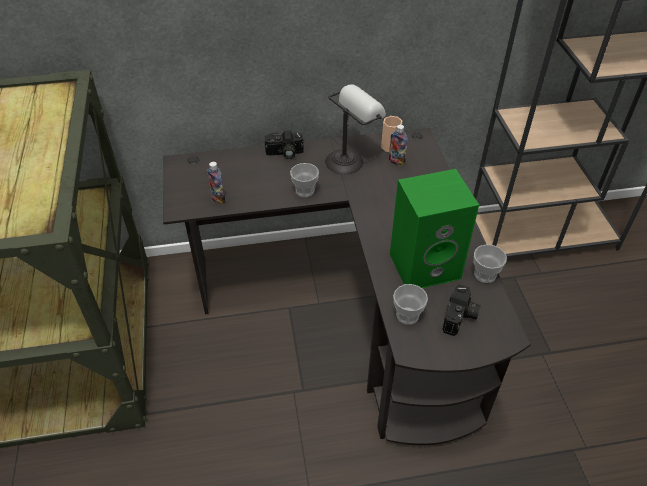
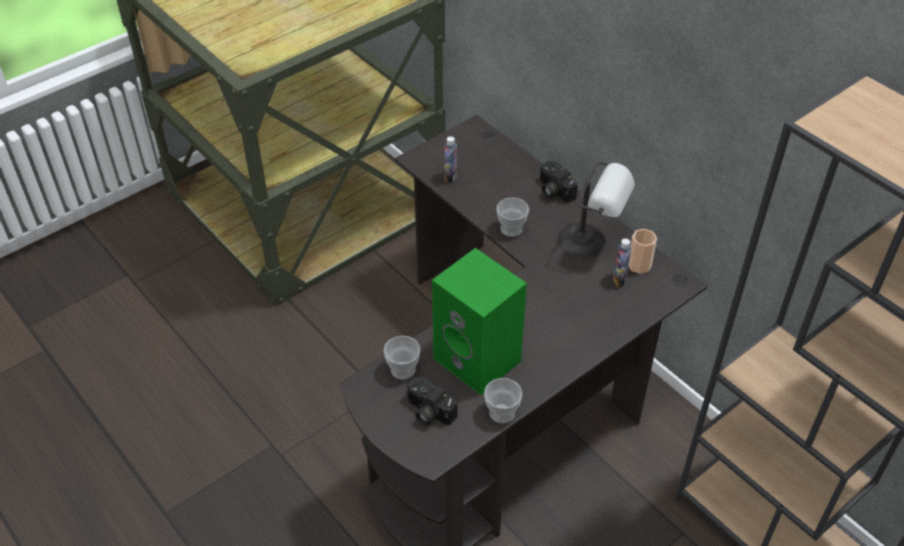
camera: 60 degrees right, 0 degrees up
(460, 318) = (427, 412): camera -> camera turned 45 degrees clockwise

